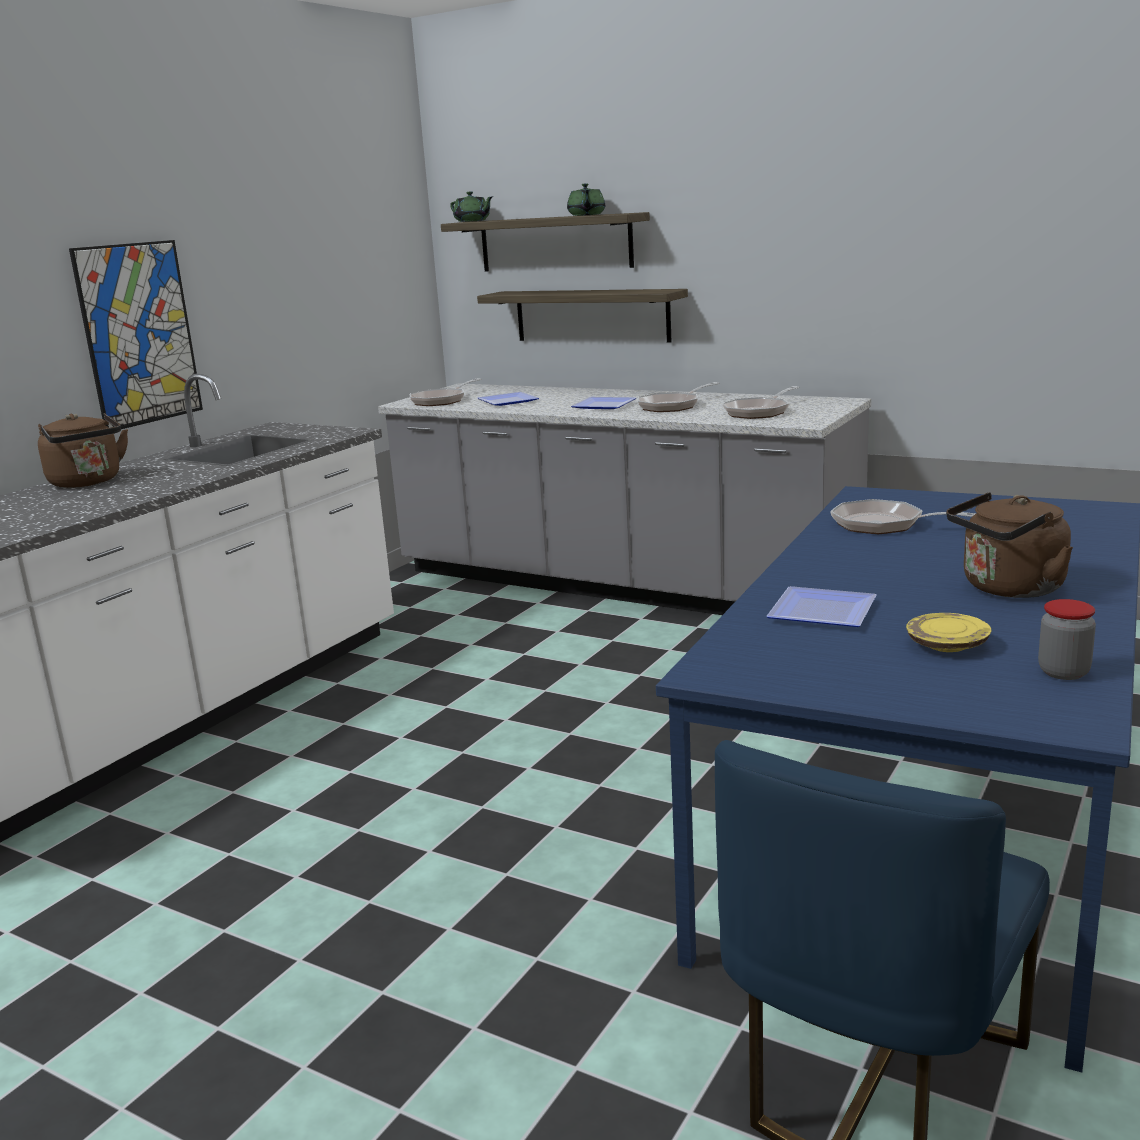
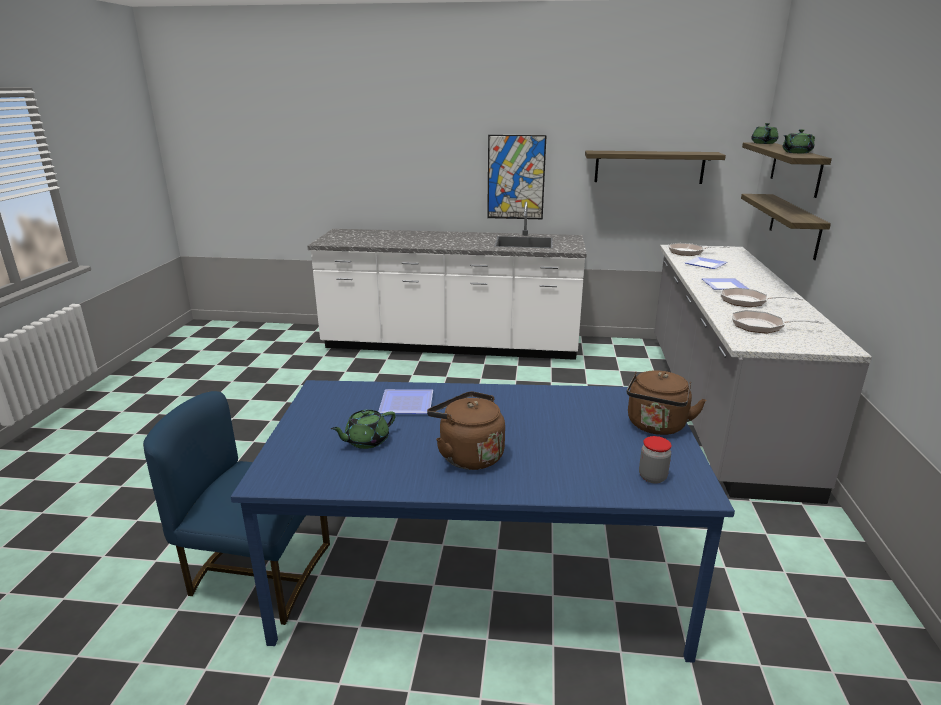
camera: 65 degrees right, 5 degrees up
(88, 483) = (453, 236): brown kettle -> brown kettle (656, 426)
(324, 281) = (649, 167): none -> shelf
(885, 525) = (580, 407): frying pan -> none
(947, 645) = (366, 441): yellow plate -> green teapot
(1063, 672) = (332, 476): jar -> jar (652, 477)

